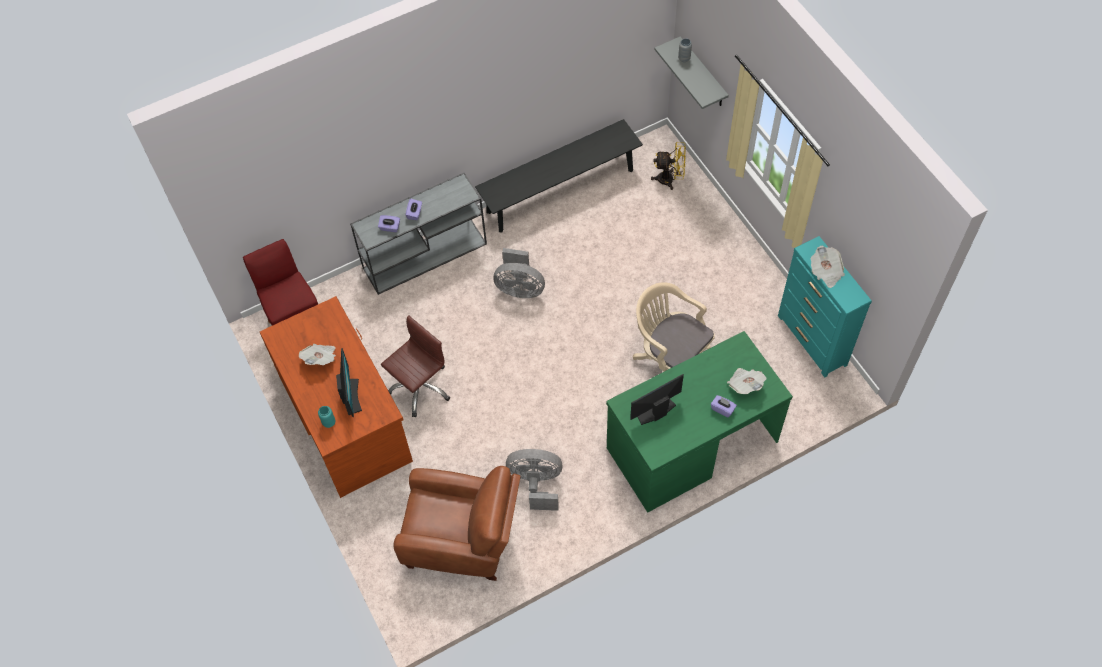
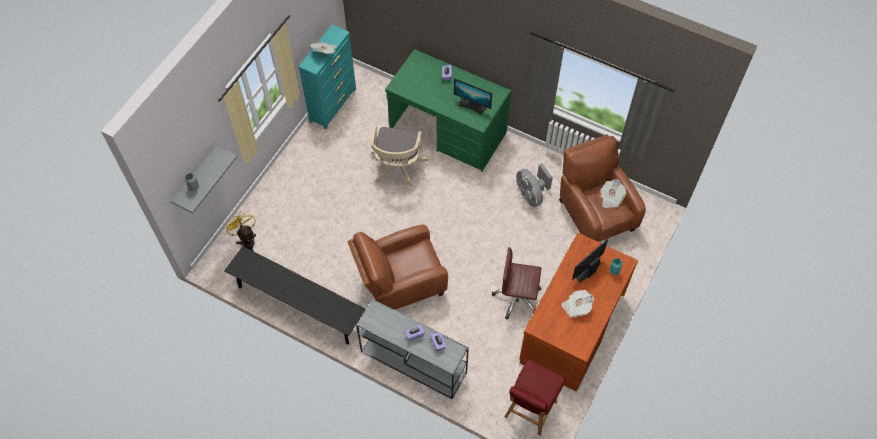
camera: 125 degrees left, 0 degrees up
(519, 288) = (400, 283): grey fan -> brown armchair
(745, 384) = (422, 72): newspaper -> newspaper (611, 198)

